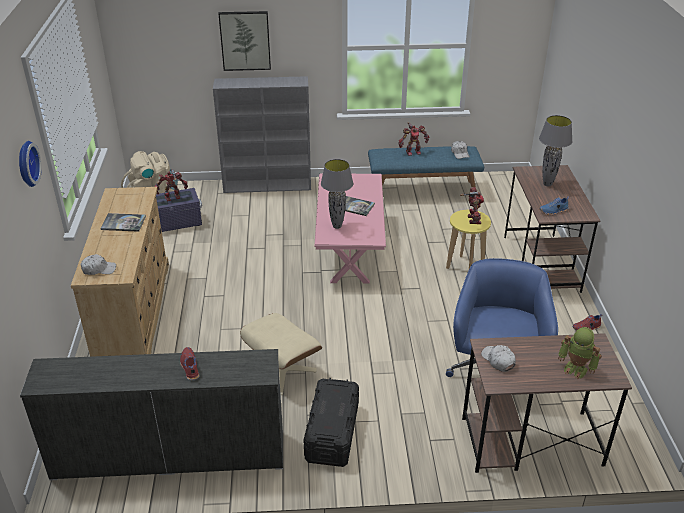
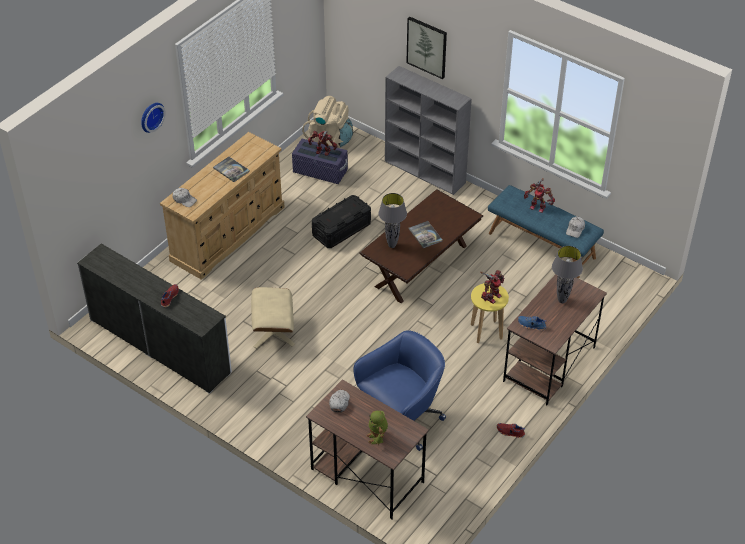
camera: 40 degrees right, 10 degrees up
(332, 433) = (258, 391): black storage box -> black storage box (341, 230)
(350, 248) = (421, 266): pink coffee table -> brown coffee table

